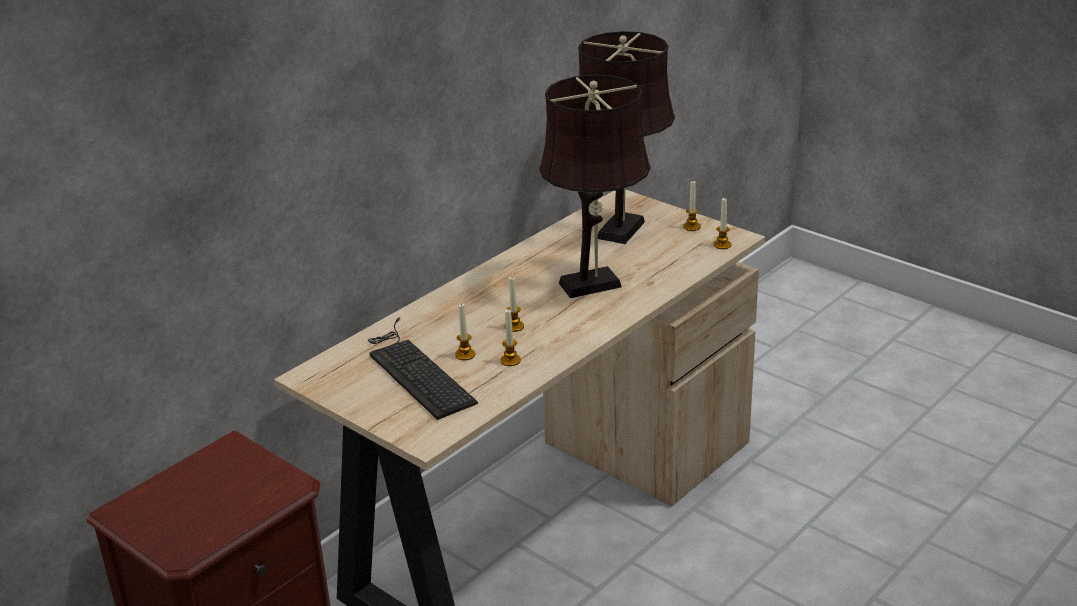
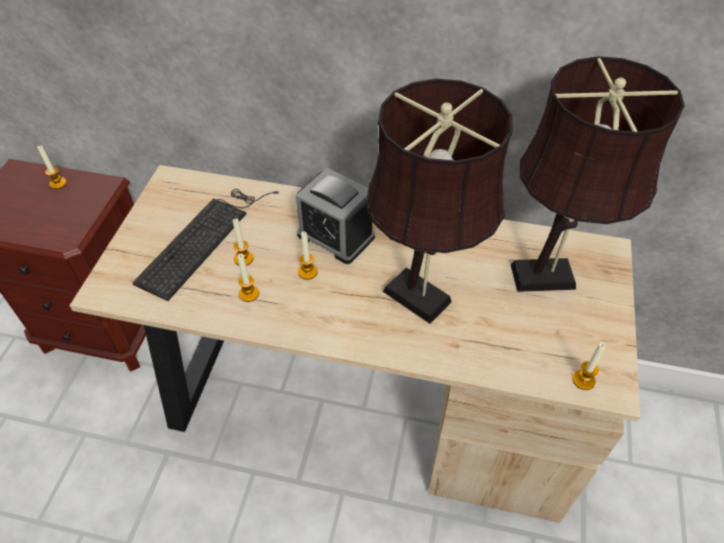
camera: 60 degrees right, 20 degrees up
(486, 303) = (336, 236): none -> alarm clock
(692, 227) = (600, 335): candle -> candle (58, 183)

